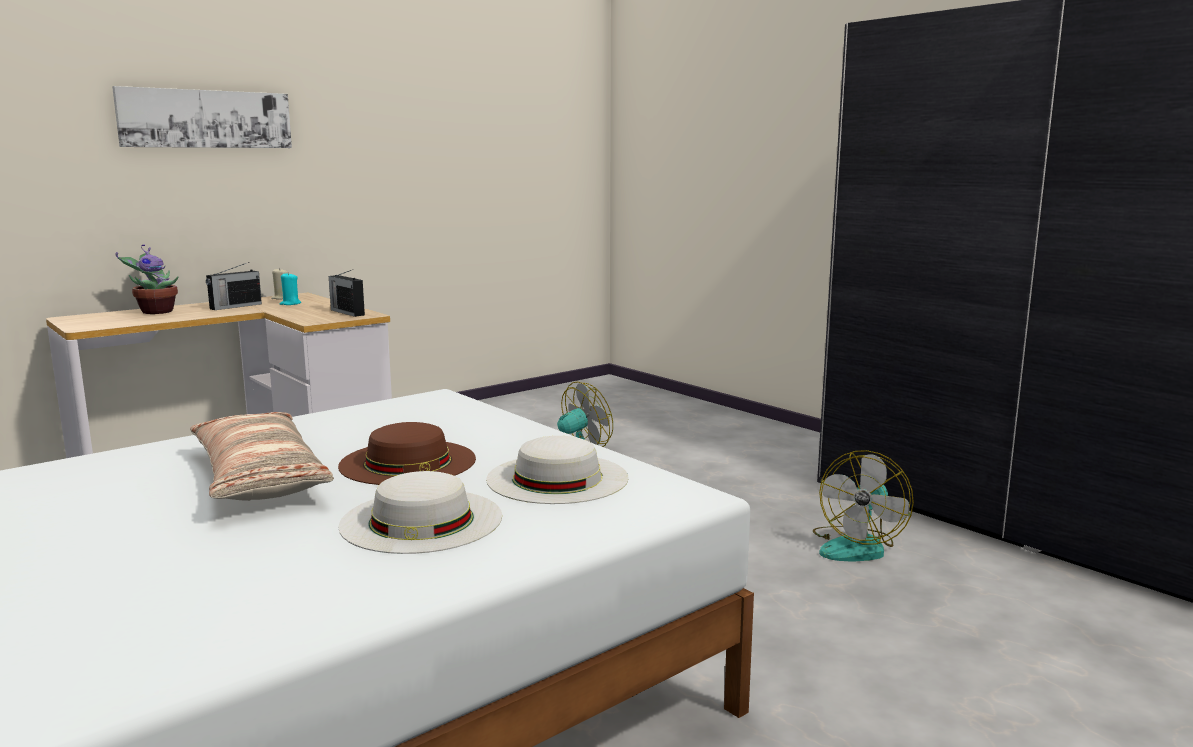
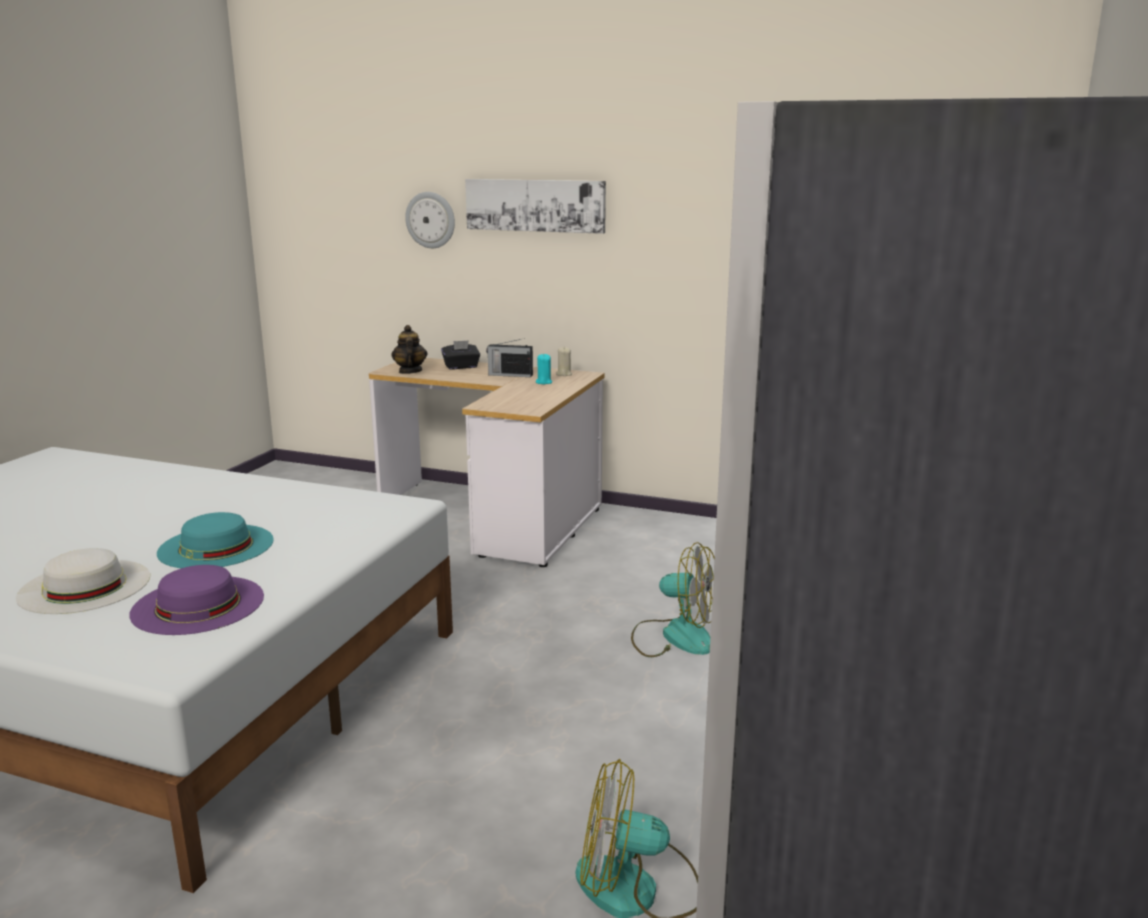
camera: 60 degrees right, 5 degrees up
(58, 137) = (430, 220): none -> wall clock
(114, 323) = (410, 371): none -> teapot
(155, 312) = (461, 367): potted plant -> black tissue box
(258, 477) = (162, 517): pillow -> none
(347, 312) = (532, 403): radio -> none
(408, 462) = (216, 546): brown hat -> turquoise hat
(557, 478) = (198, 604): white hat -> purple hat

